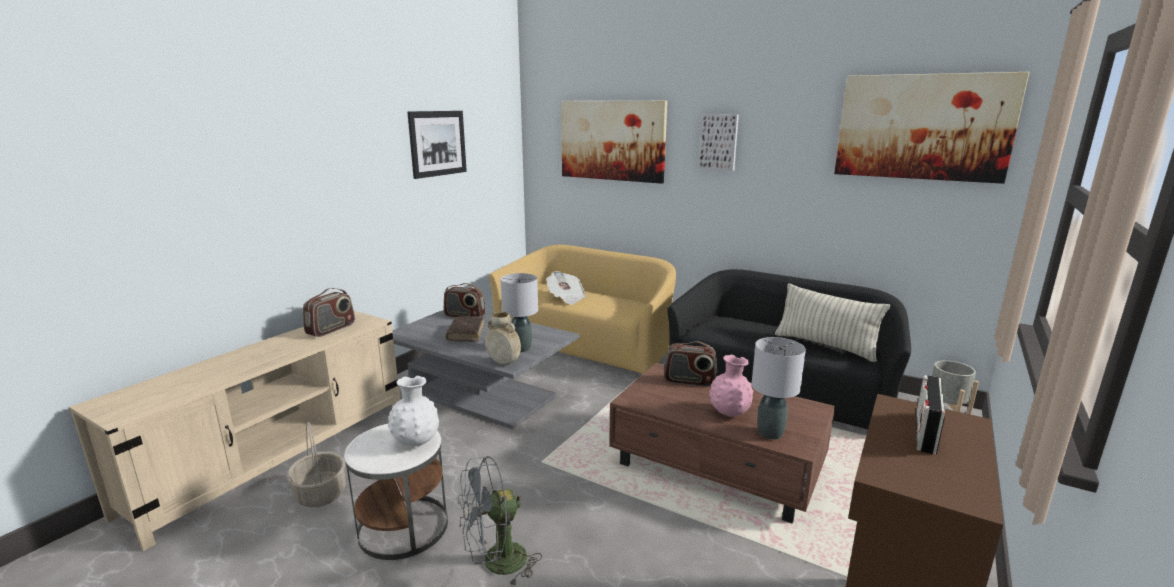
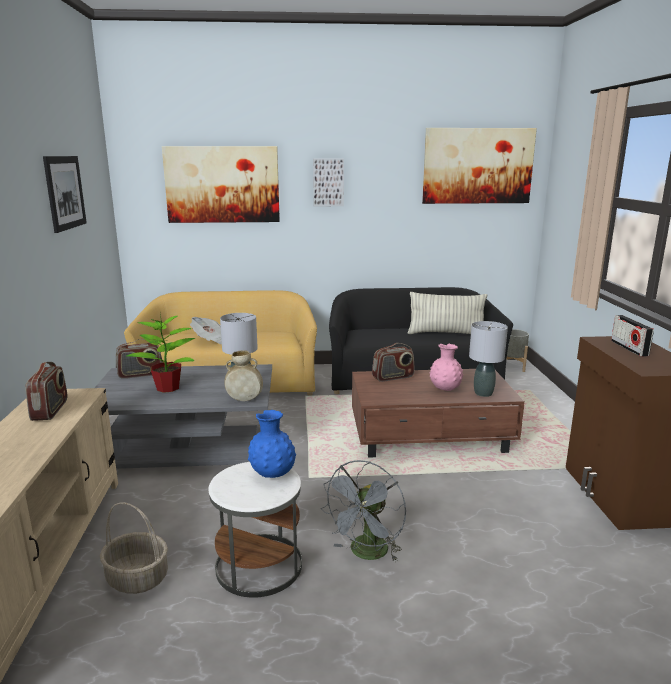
camera: 35 degrees left, 0 degrees up
(416, 442) = (272, 474): white vase -> blue vase
(466, 334) = (169, 388): brown book -> potted plant

